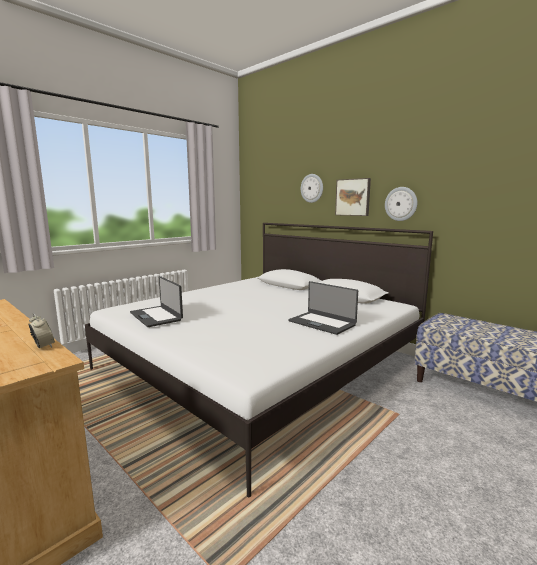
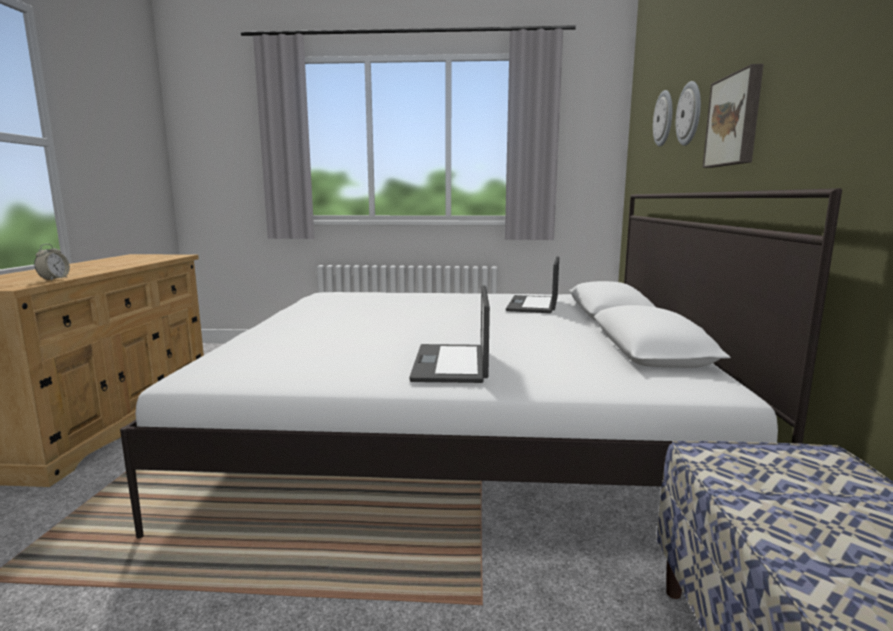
camera: 50 degrees right, 0 degrees up
(156, 316) = (323, 305): laptop -> laptop (534, 305)
(401, 204) = (805, 119): wall clock -> wall clock (664, 118)

